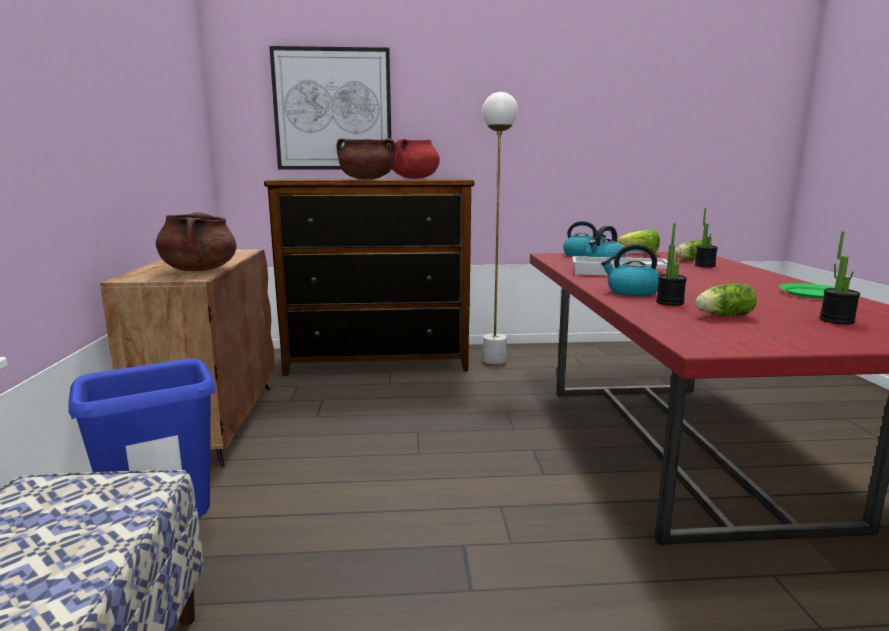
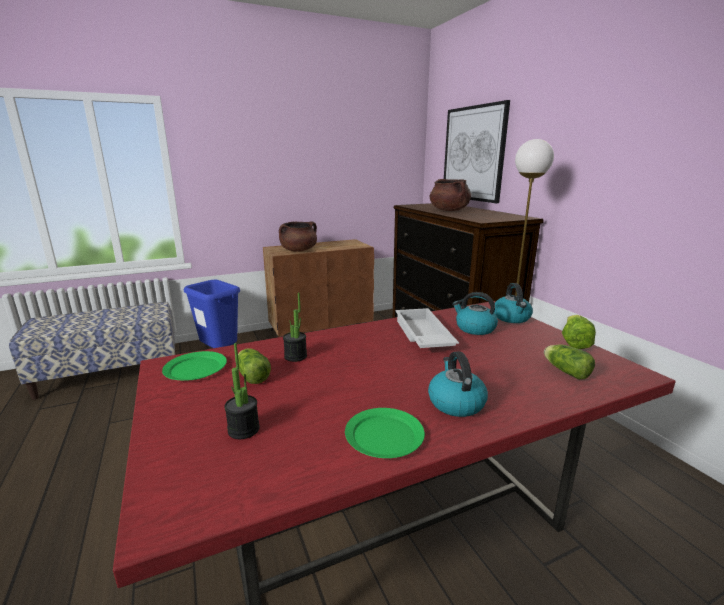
camera: 70 degrees right, 5 degrees up
(414, 178) = (495, 213): red cooking pot -> none
(631, 292) = (331, 342): kettle -> kettle (455, 403)
(704, 265) = (527, 377): potted plant -> none
(710, 333) = (196, 368): none -> green plate

